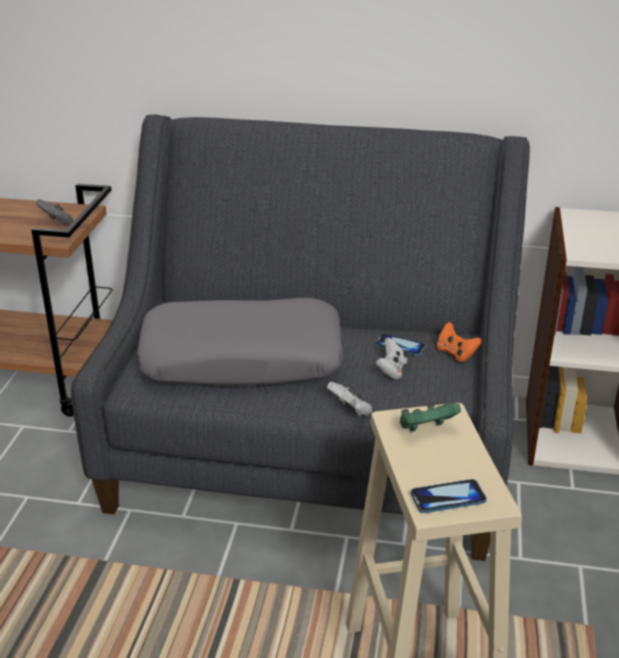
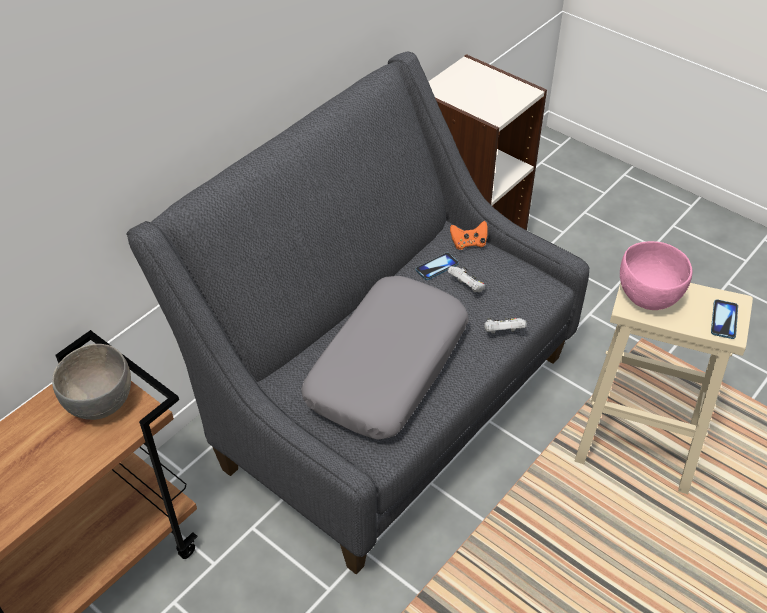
camera: 60 degrees left, 15 degrees up
(57, 222) = (101, 403): grey game controller -> grey bowl
(426, 429) = (647, 296): green game controller -> pink bowl

